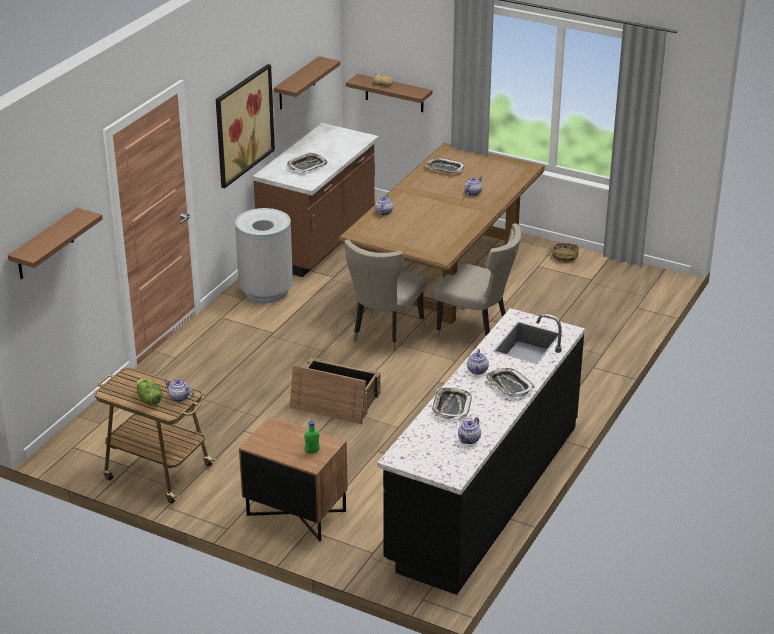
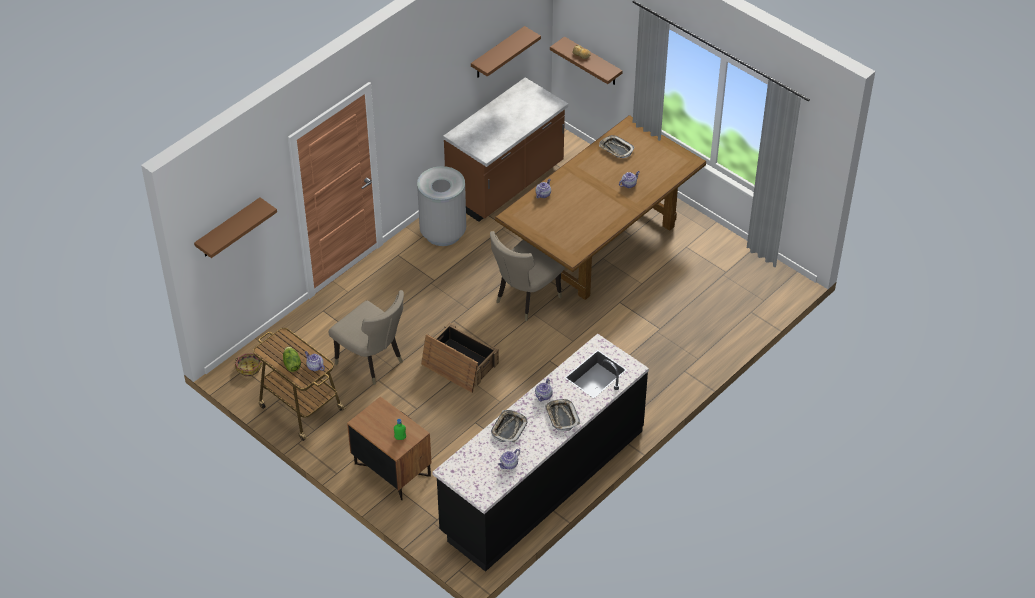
camera: 15 degrees right, 15 degrees up
(243, 125) = (435, 99): picture -> none
(307, 165) = (493, 131): tray -> none
(476, 330) = (603, 311): beige chair -> beige chair (372, 362)
(564, 256) = (713, 240): basket -> basket (249, 368)

